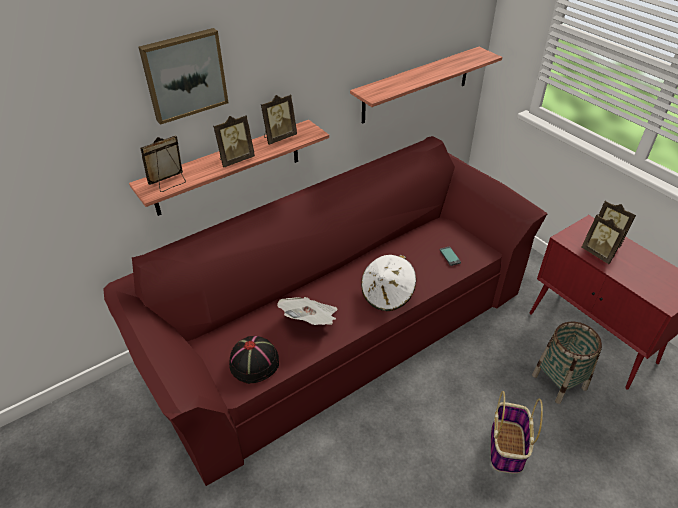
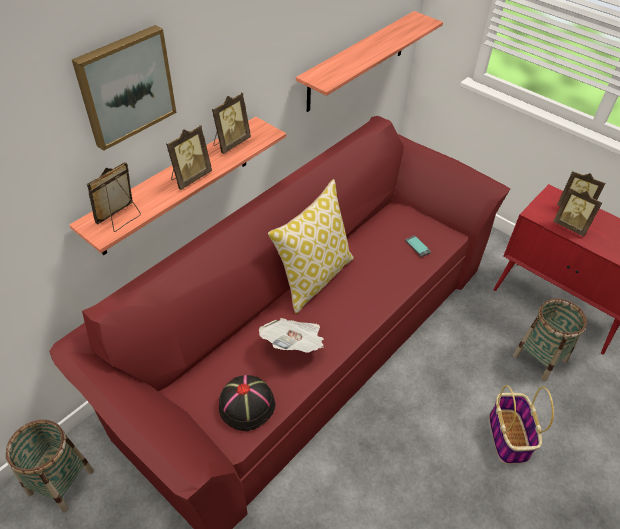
camera: 15 degrees left, 5 degrees up
(101, 407) = (61, 481): none -> basket
(346, 269) = (313, 277): none -> pillow
(387, 294) = (367, 300): white hat -> none

